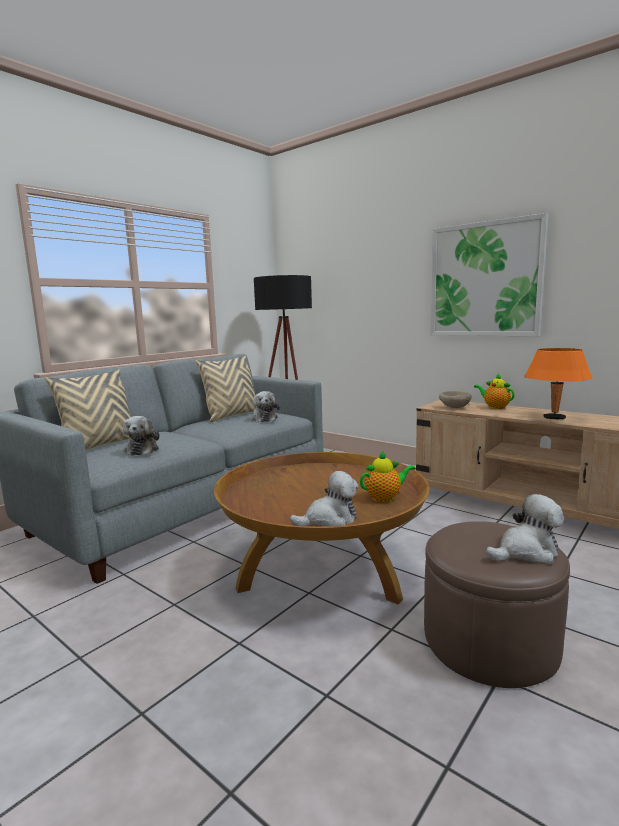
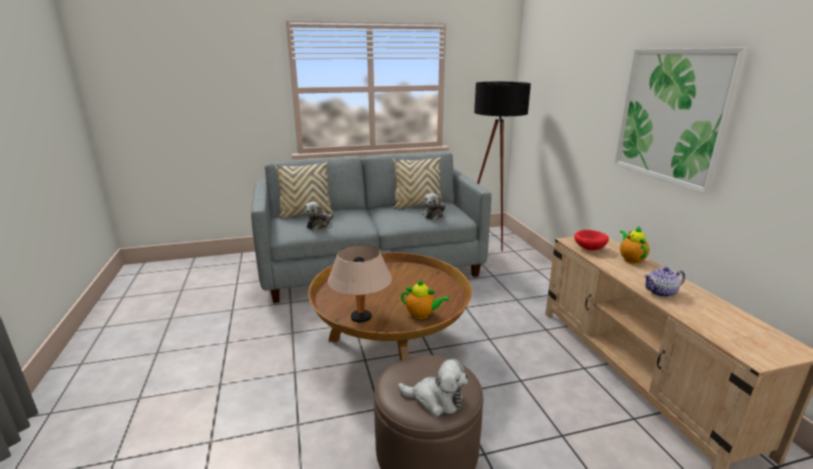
camera: 35 degrees right, 10 degrees up
(329, 519) = (361, 317): plush toy -> beige table lamp
(454, 407) = (588, 248): beige bowl -> red bowl
(554, 418) = (661, 292): orange table lamp -> teapot

